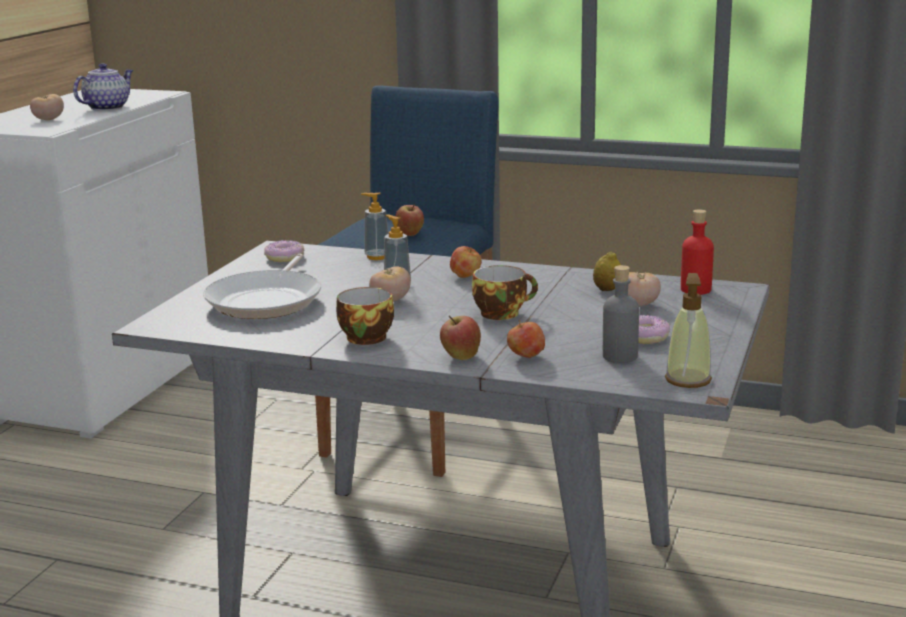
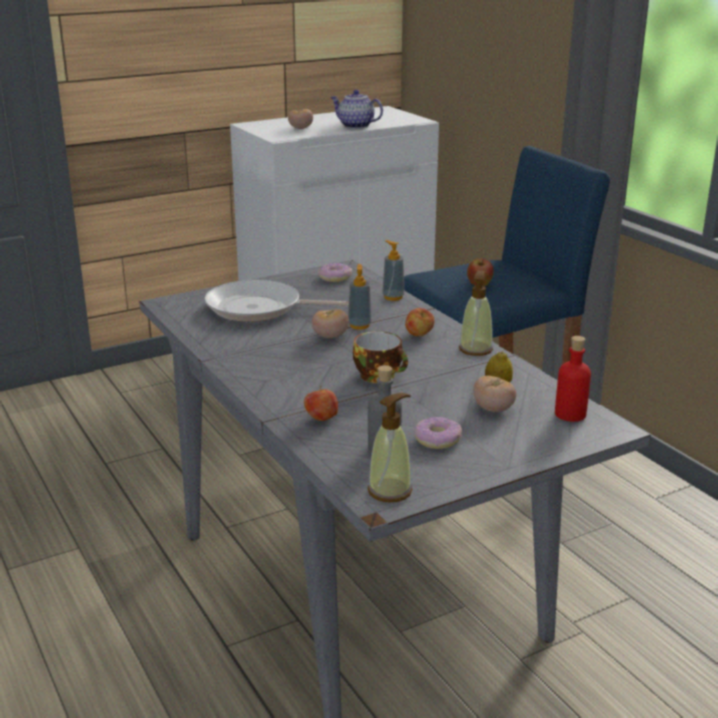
camera: 40 degrees right, 5 degrees up
(107, 108) = (355, 126): teapot -> teapot turned 135 degrees counterclockwise
(267, 300) = (259, 308): frying pan -> frying pan turned 45 degrees clockwise
(364, 337) = (258, 359): cup -> none
(460, 357) = (281, 400): apple -> none
(534, 272) = (475, 349): none -> soap dispenser

